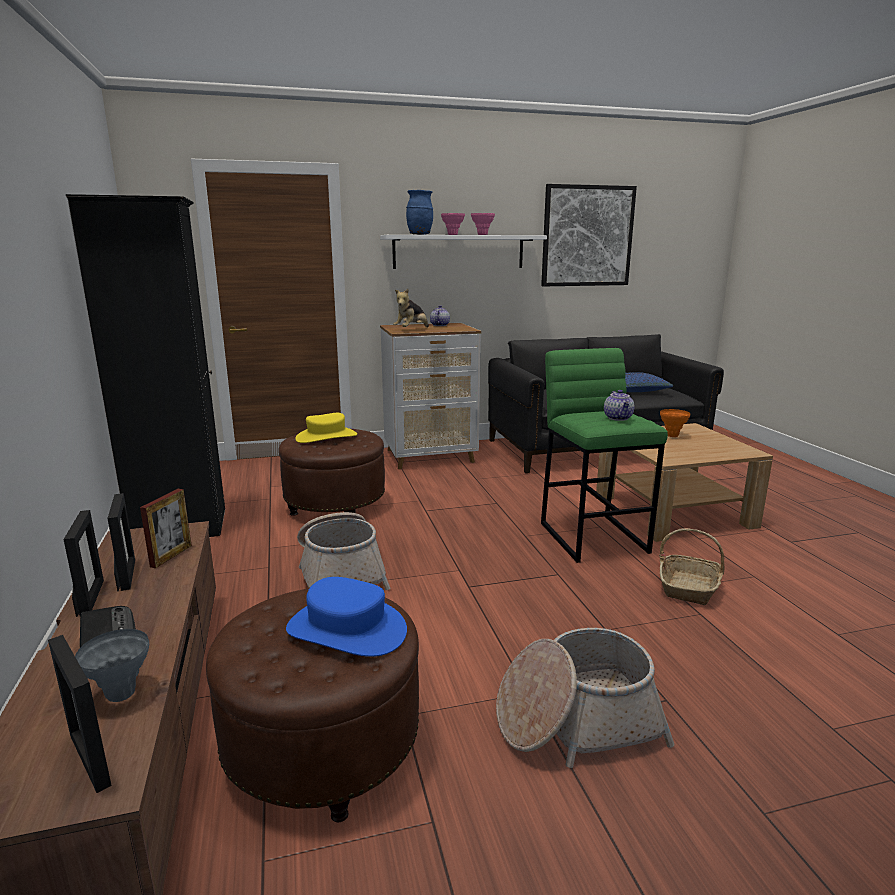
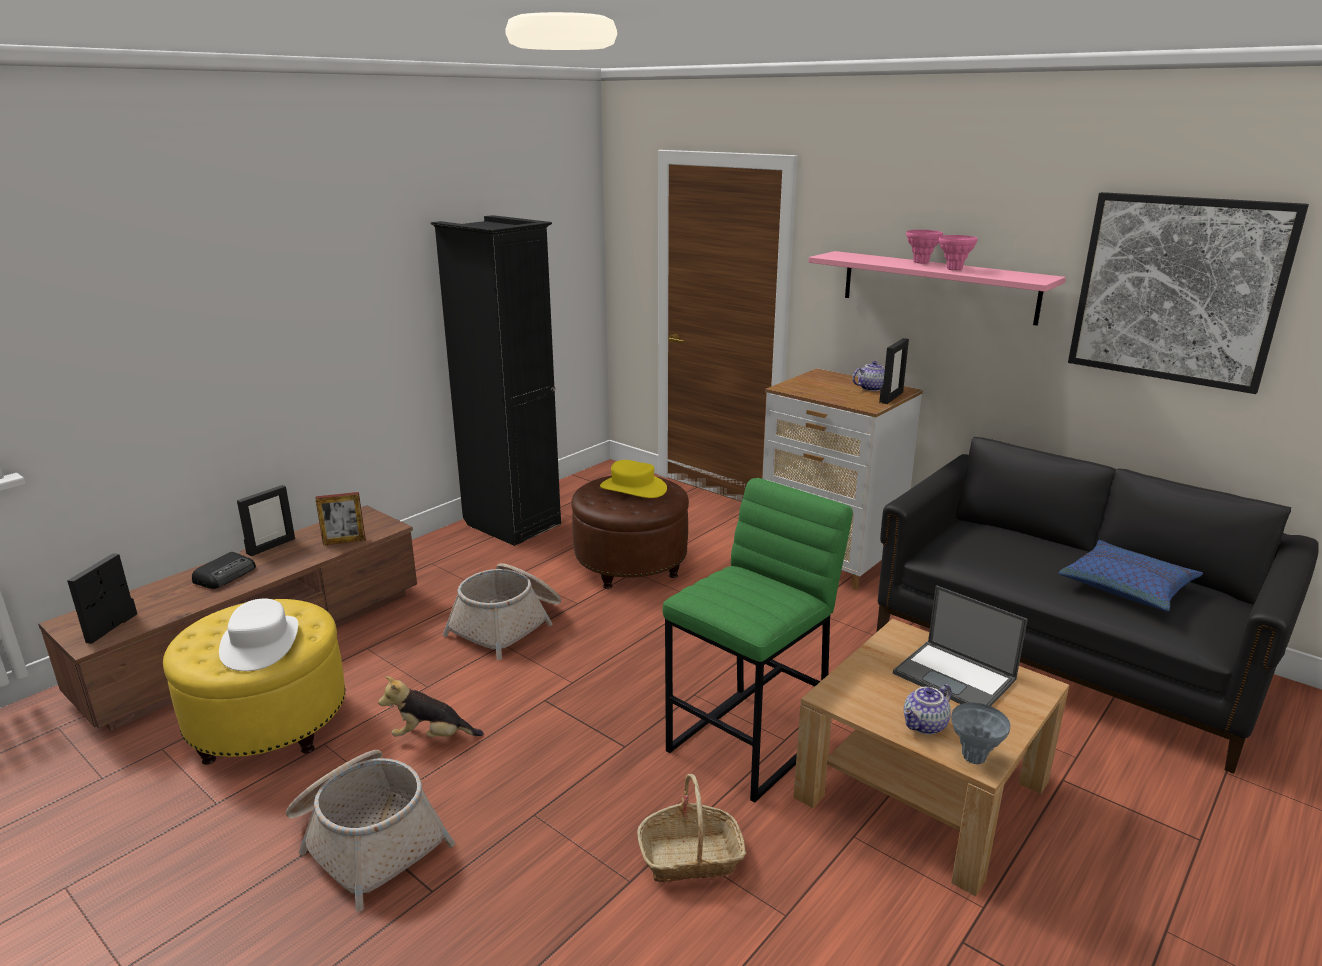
camera: 55 degrees right, 5 degrees up
(121, 694) = (171, 607): grey vase -> grey vase (974, 758)
(126, 575) = (307, 541): picture frame -> picture frame (891, 397)
(323, 748) = (269, 724): brown ottoman -> yellow ottoman
(347, 629) = (261, 643): blue hat -> white hat
(411, 330) = (807, 388): plush toy -> plush toy (432, 736)
(420, 234) = (869, 258): blue vase -> none
(459, 252) = (938, 286): white shelf -> pink shelf
(618, 418) = (741, 600): teapot -> teapot (925, 726)
(672, 435) = (956, 677): orange vase -> laptop

